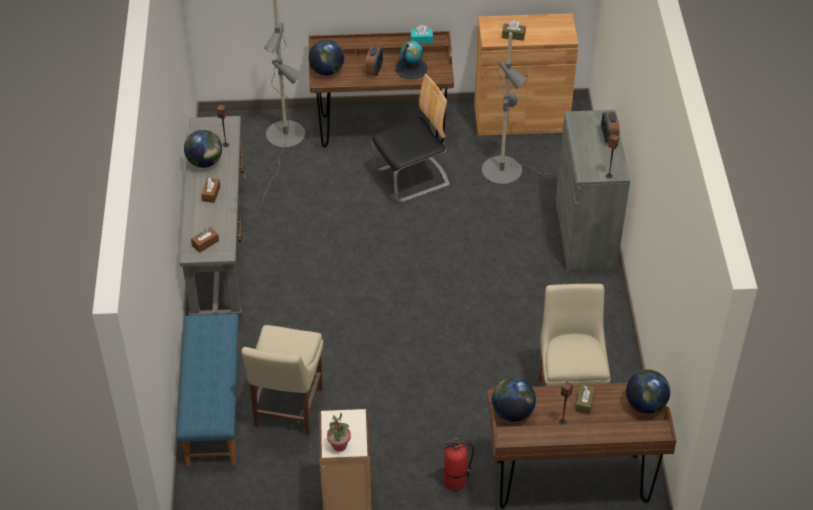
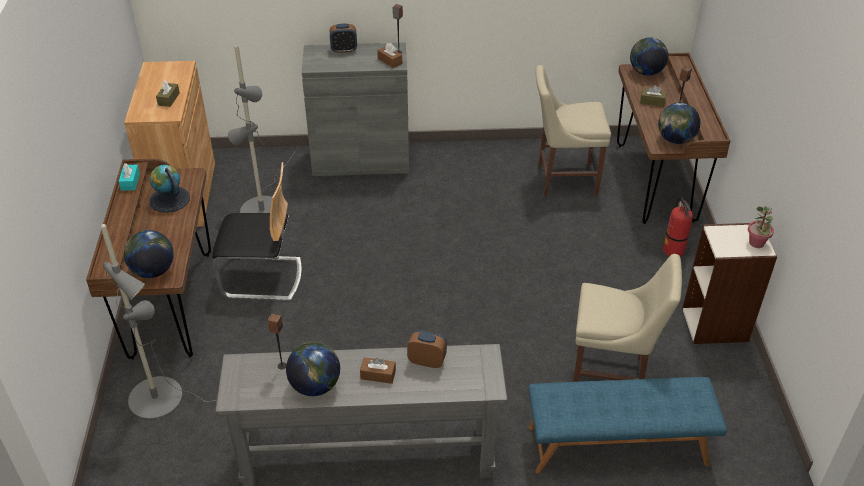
camera: 90 degrees left, 5 degrees down
(205, 243) = (470, 374): brown tissue box -> brown tissue box (390, 61)
(374, 70) = (164, 229): alarm clock -> alarm clock (427, 361)
(412, 178) = (262, 278): chair -> chair turned 120 degrees clockwise

